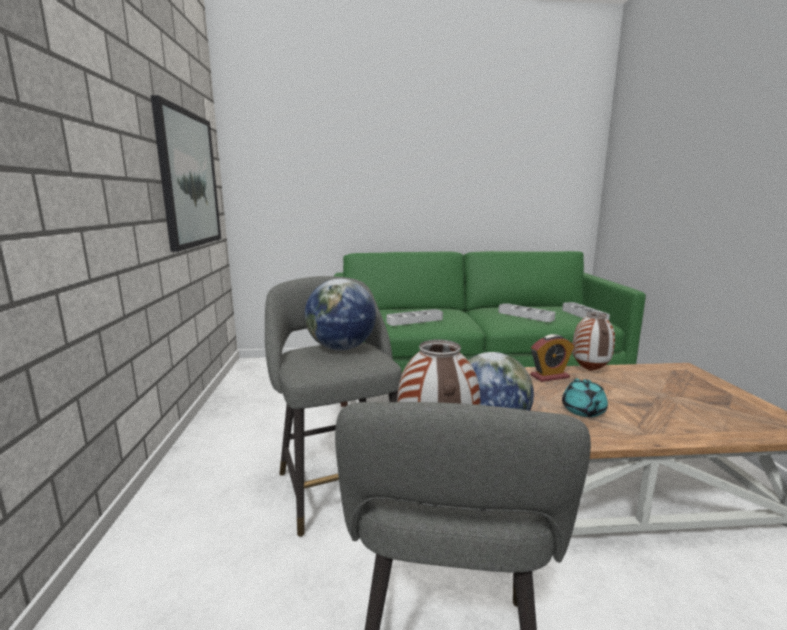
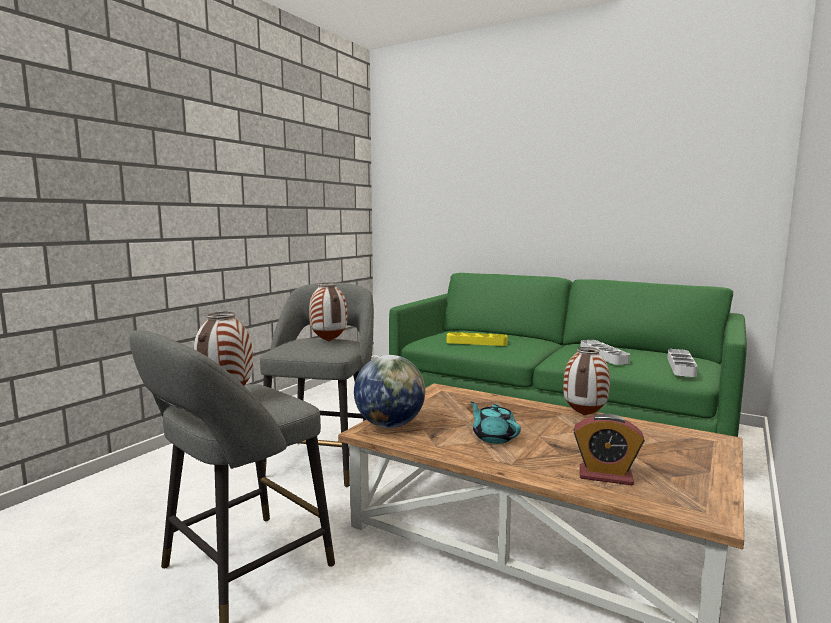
camera: 35 degrees right, 5 degrees down
(188, 179) = (318, 204): picture -> none
(341, 348) = (328, 341): globe -> vase
(414, 320) = (476, 342): grey tray -> yellow tray
(549, 376) = (528, 410): alarm clock -> alarm clock (605, 476)
(583, 411) = (494, 437): turquoise teapot -> turquoise teapot turned 105 degrees clockwise

